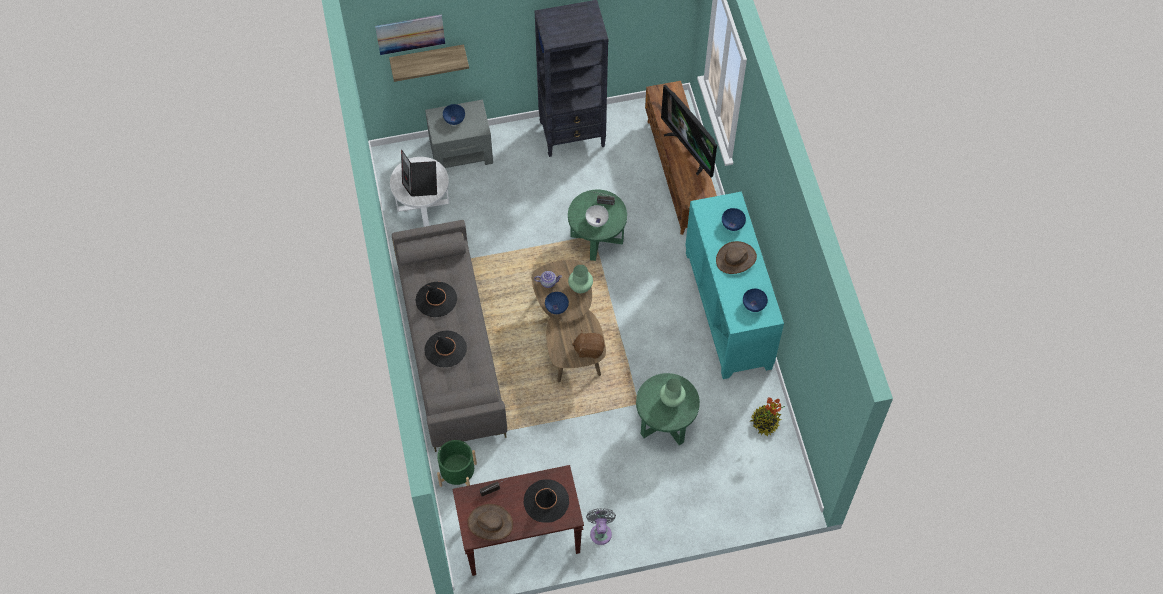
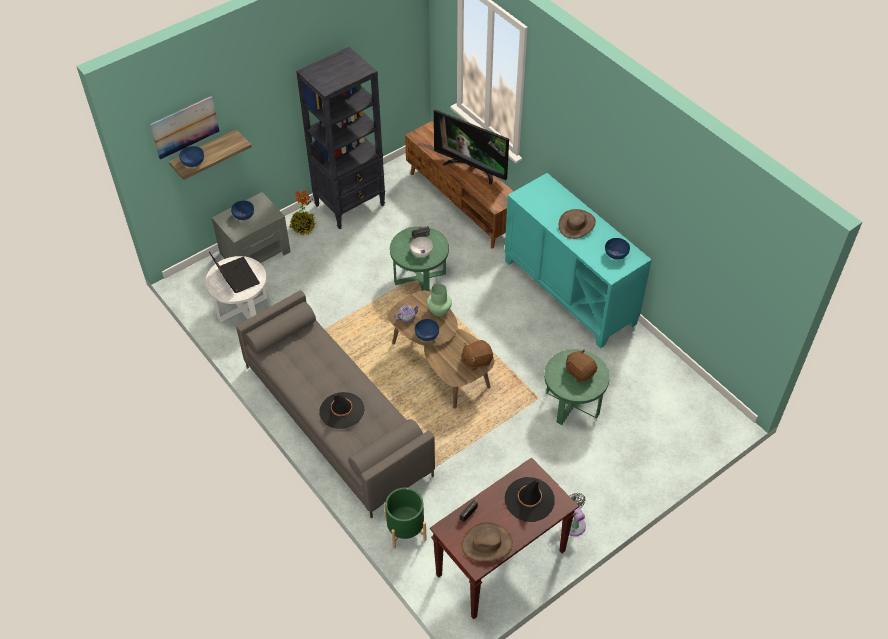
camera: 25 degrees left, 10 degrees down
(436, 299) = (308, 371): black hat -> none
(671, 400) = (580, 372): green vase -> brown plush toy
(733, 224) = (556, 199): blue bowl -> blue bowl (193, 162)
(765, 422) = (658, 369): potted plant -> potted plant (303, 227)

